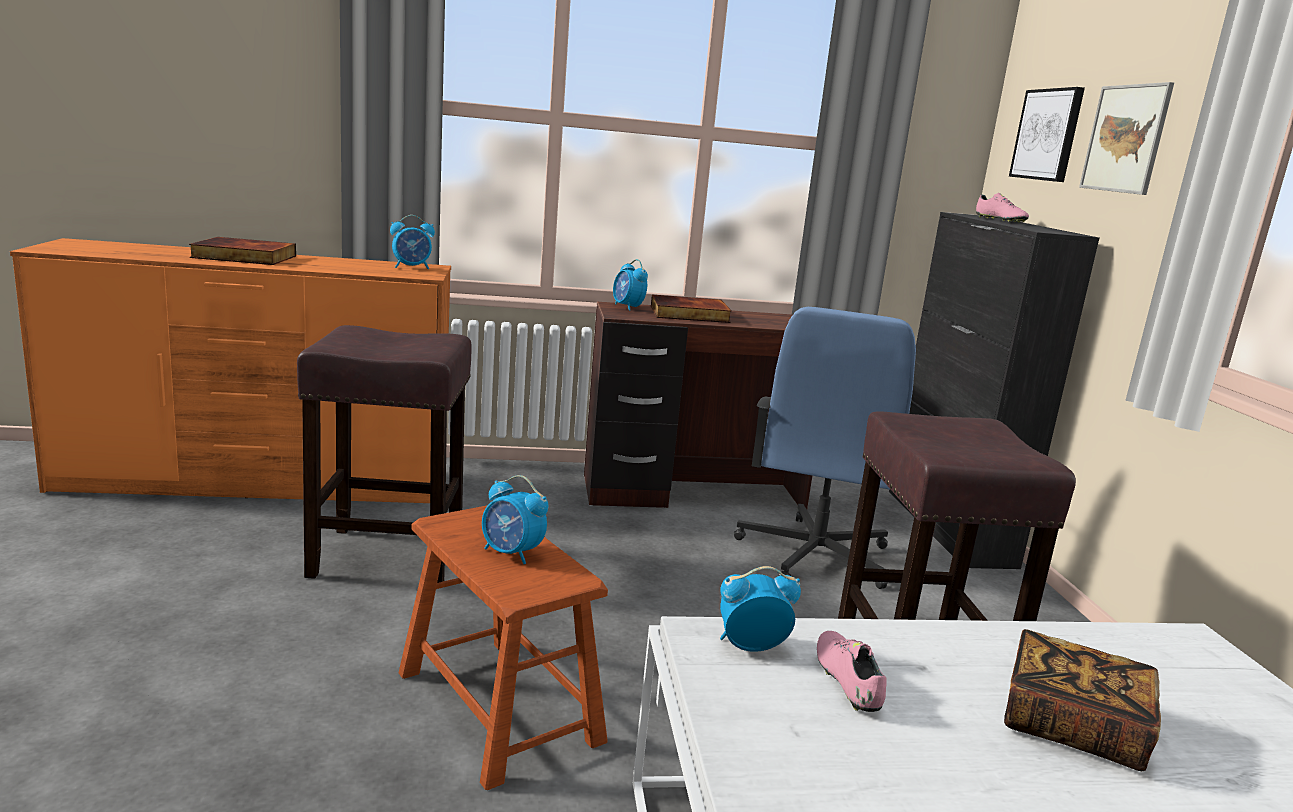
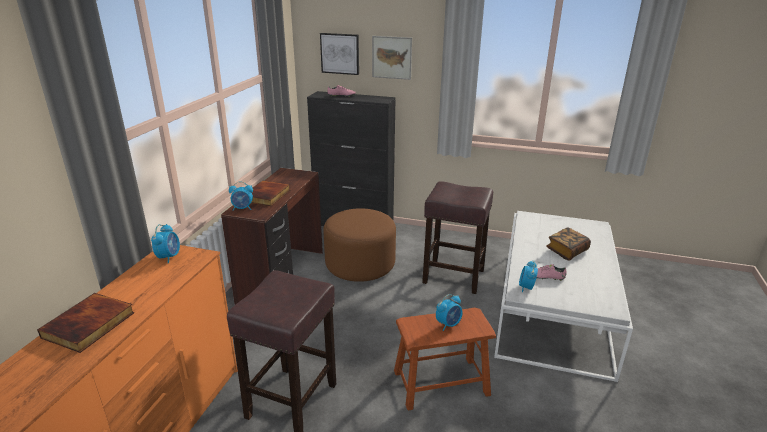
camera: 65 degrees left, 10 degrees up
(814, 555) = (360, 265): blue office chair -> brown ottoman

